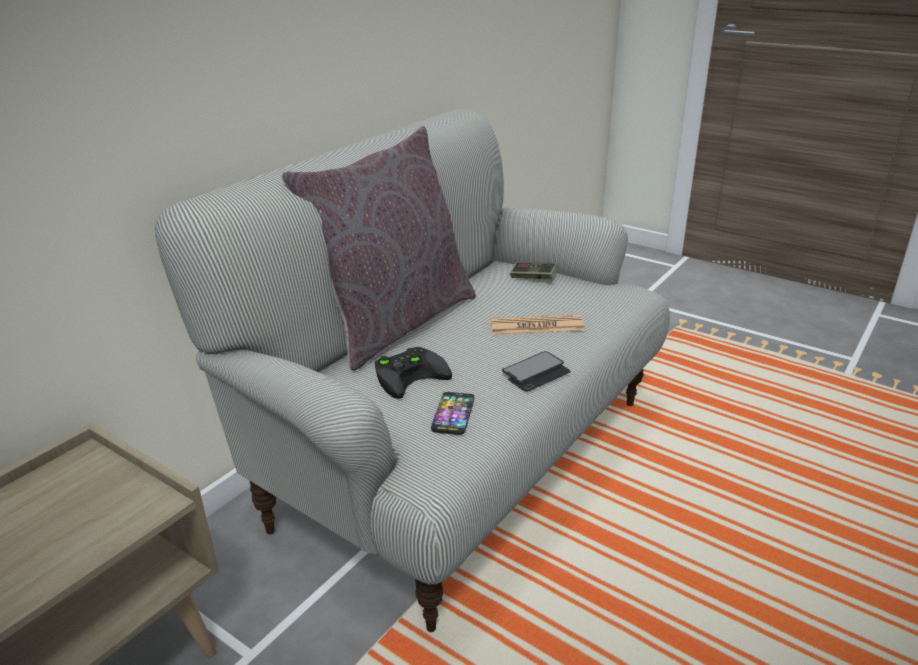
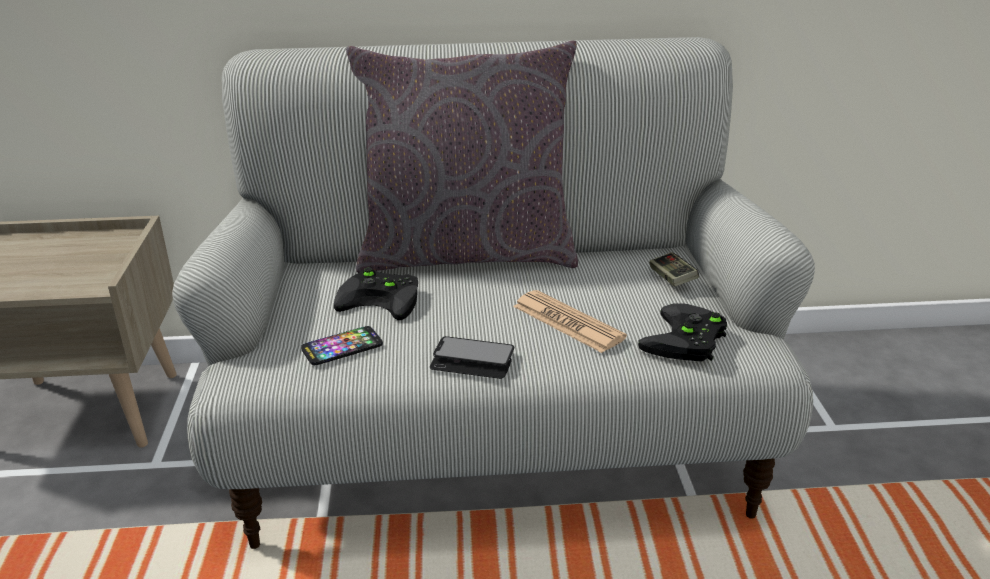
camera: 50 degrees right, 0 degrees up
(603, 303) = (686, 341): none -> black game controller

